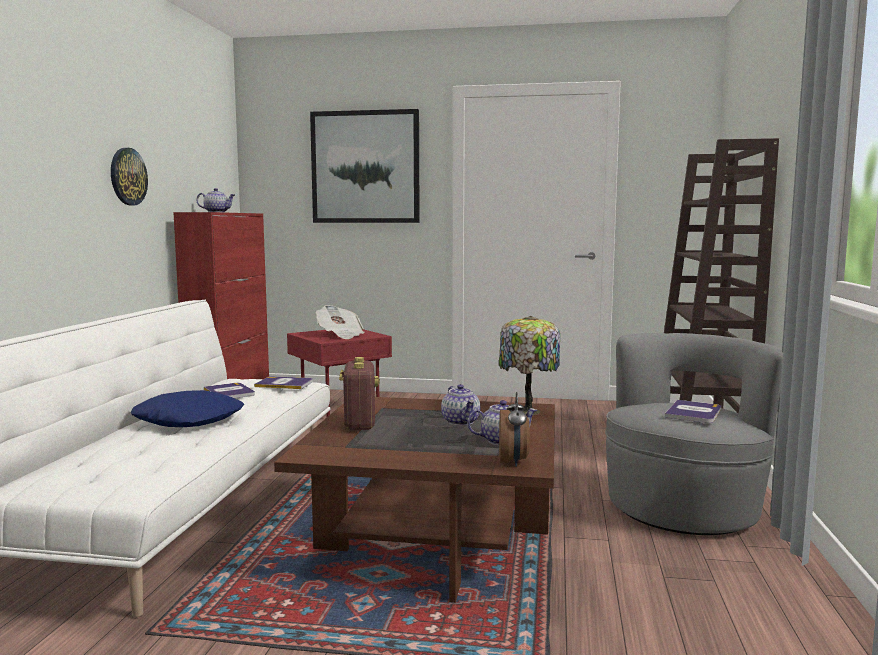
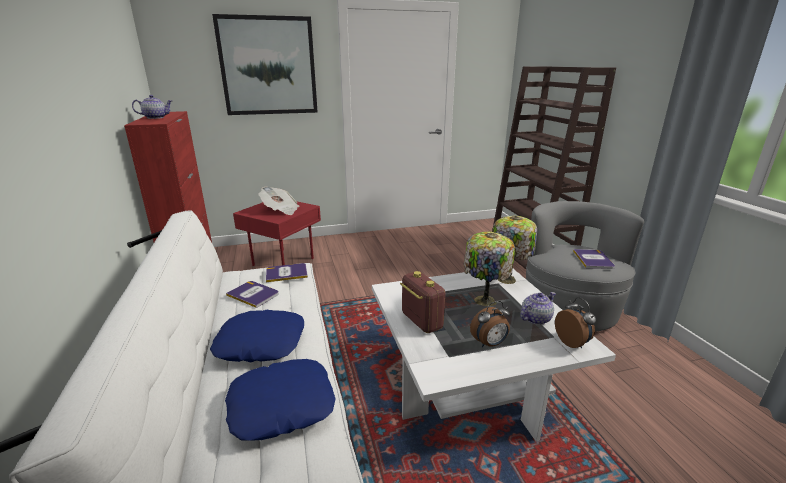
camera: 25 degrees left, 15 degrees up
(128, 176) = (83, 98): wall clock -> none
(150, 454) = (282, 405): none -> blue pillow
(407, 447) = (489, 344): none -> alarm clock
(433, 541) = (470, 383): brown coffee table -> white coffee table
(461, 422) = (483, 301): teapot -> table lamp

